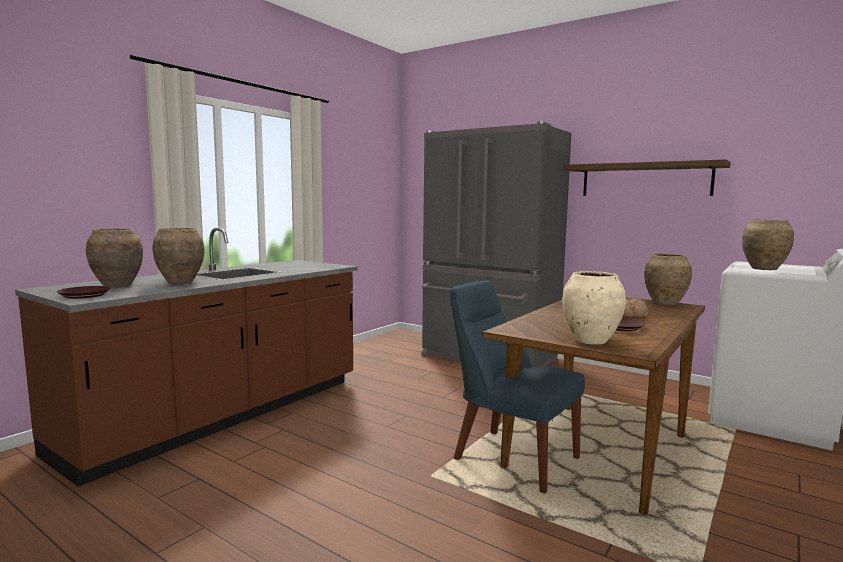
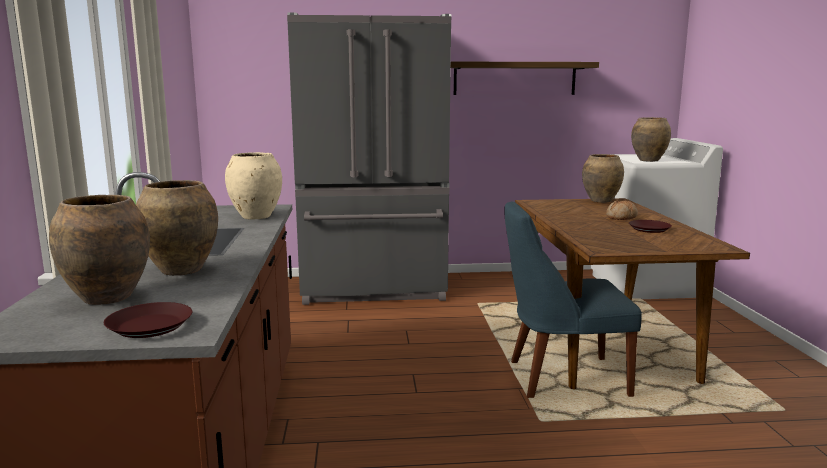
camera: 40 degrees left, 5 degrees up
(590, 341) = (674, 246): beige vase -> beige vase (255, 217)

